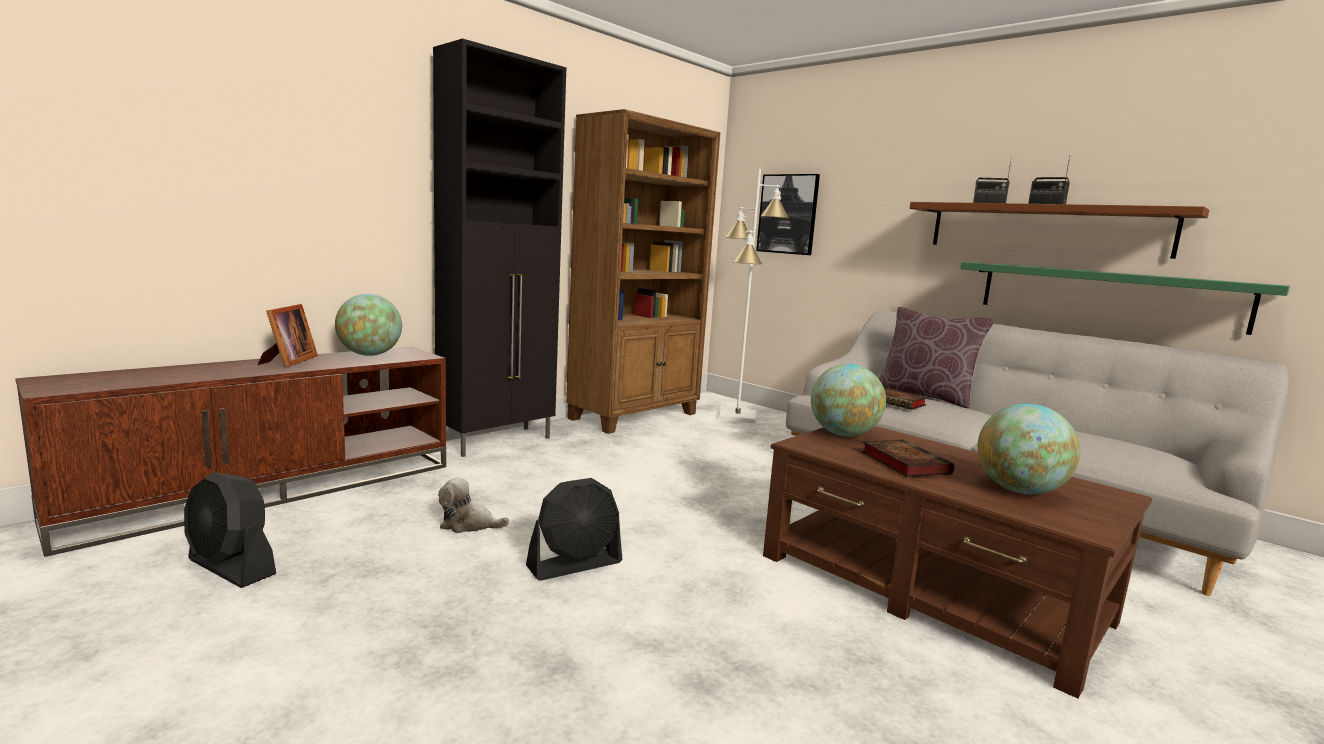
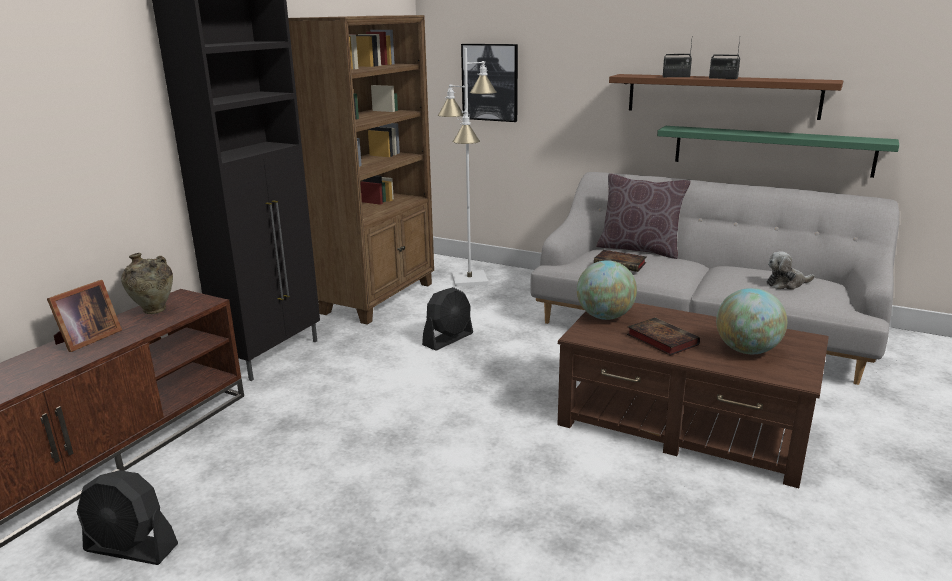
camera: 15 degrees left, 10 degrees up
(288, 361) = (86, 340): picture frame -> picture frame turned 45 degrees clockwise
(369, 355) = (154, 311): globe -> beige vase
(468, 524) = (308, 453): plush toy -> plush toy (786, 284)
(575, 564) = (420, 470): black fan -> black fan (448, 339)

